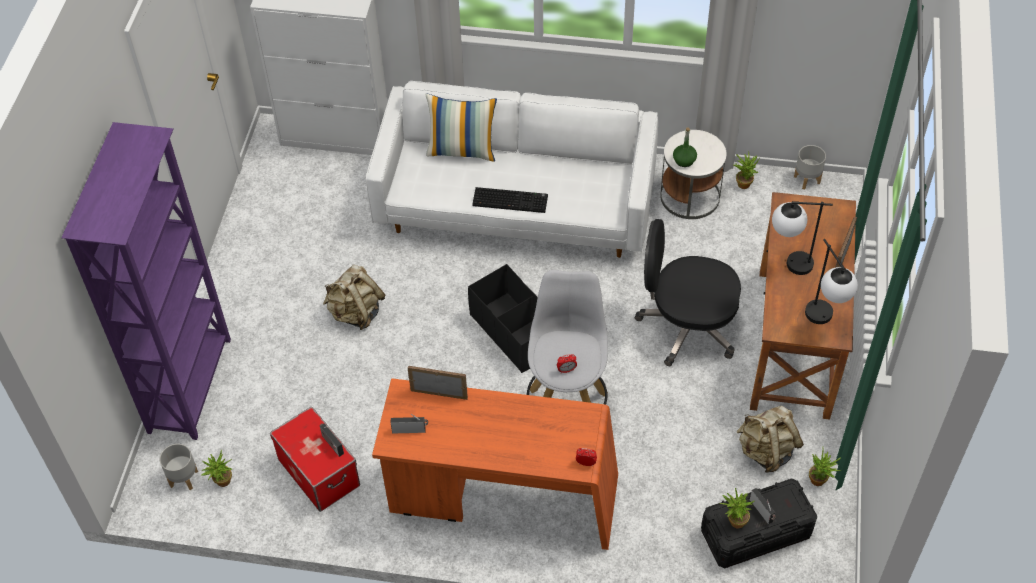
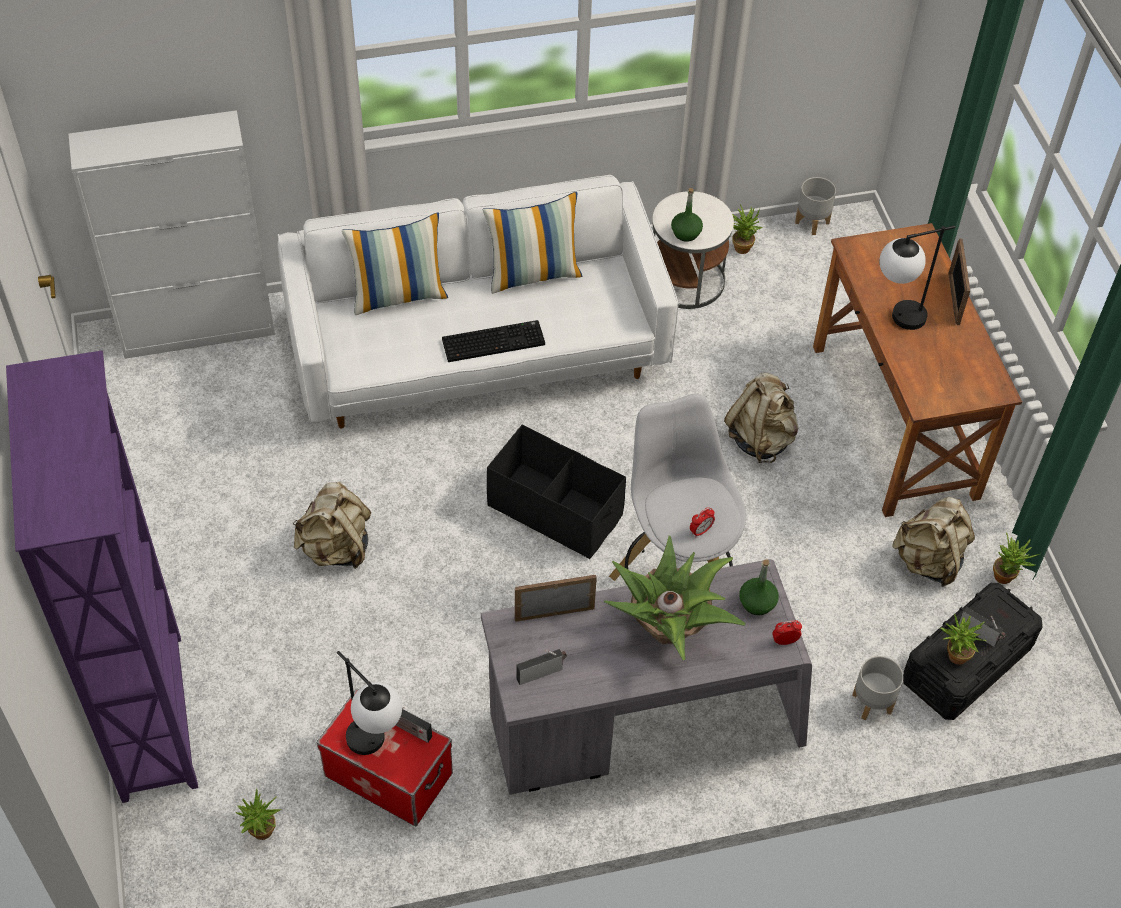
camera: 25 degrees left, 0 degrees up
(183, 478) = (204, 847): grey planter -> grey planter (871, 703)
(502, 498) = (643, 726): orange desk -> grey desk
(511, 429) = (670, 629): none -> potted plant
(562, 160) = (533, 274): none -> pillow
(580, 431) = (757, 603): none -> green bottle
(686, 326) = (761, 439): black office chair -> beige backpack
(824, 322) = (973, 377): table lamp -> table lamp (376, 748)

